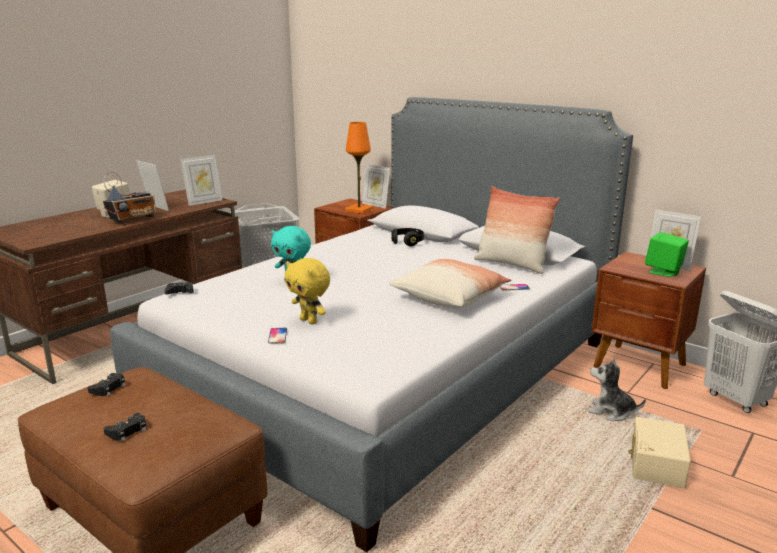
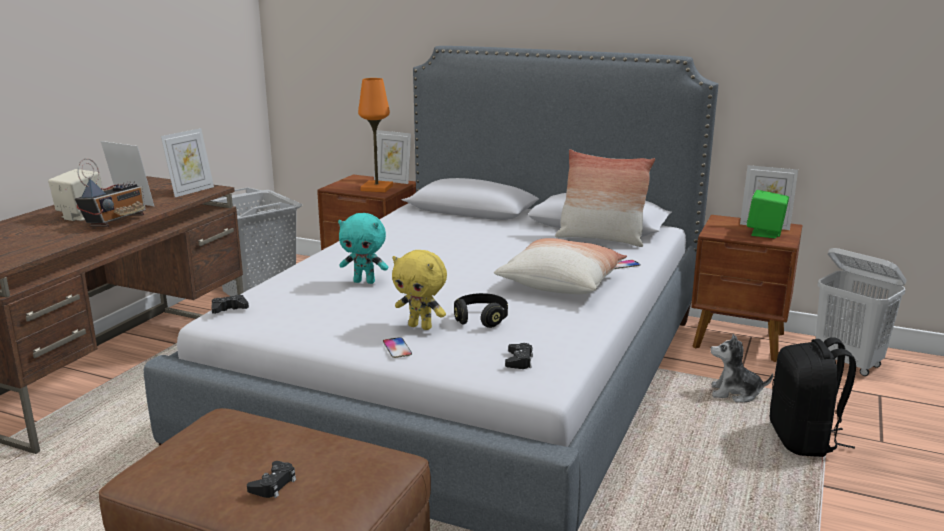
camera: 15 degrees left, 0 degrees up
(108, 388) = (206, 438): black game controller -> black game controller (519, 361)
(407, 242) = (464, 223): black headphones -> black headphones (481, 319)
(655, 463) = (804, 440): beige storage box -> black backpack

